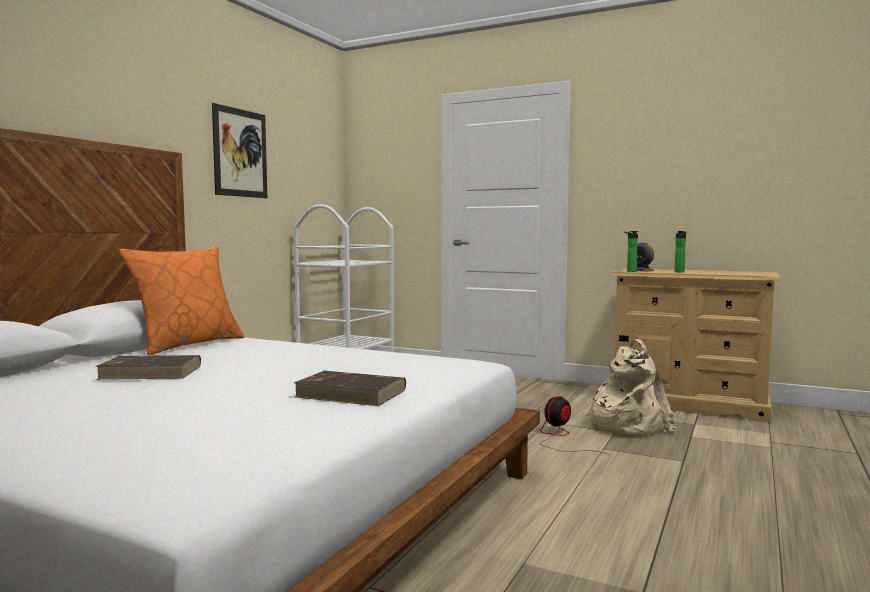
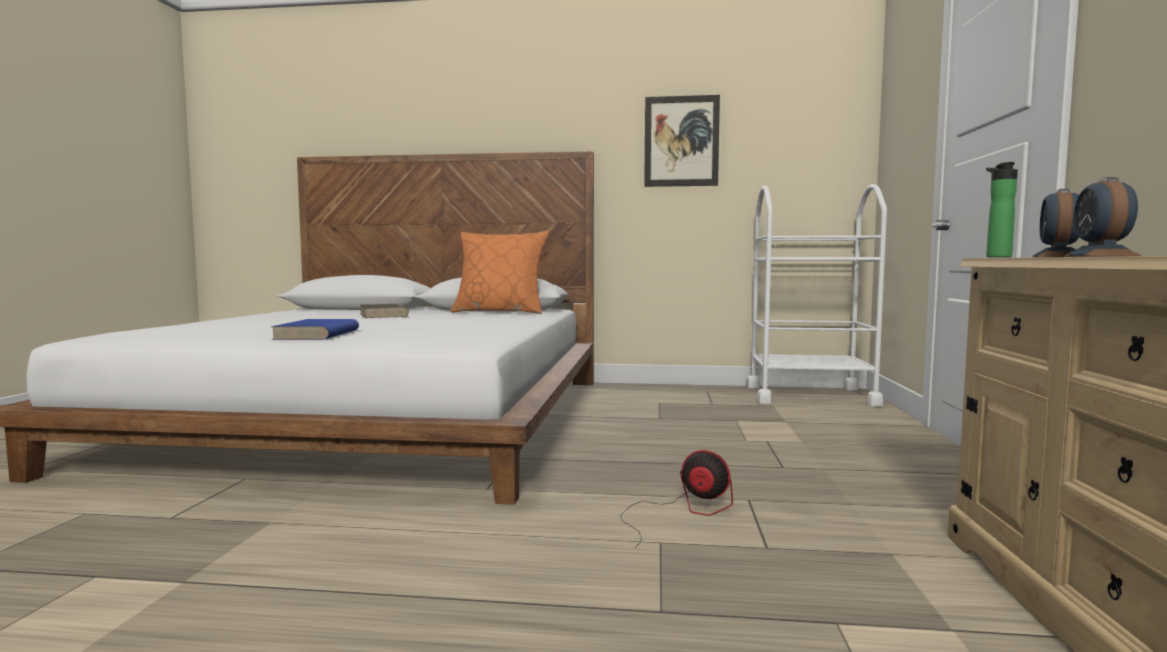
camera: 70 degrees right, 0 degrees up
(352, 393) = (317, 335): brown book -> blue book
(627, 425) = (820, 556): beige backpack -> none
(679, 272) = (1100, 256): bottle -> alarm clock

